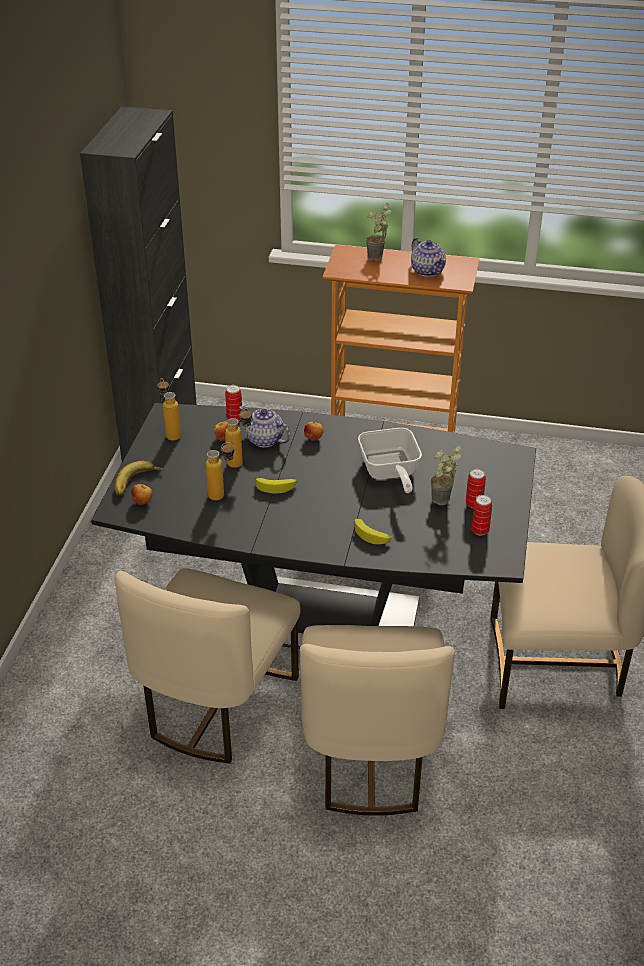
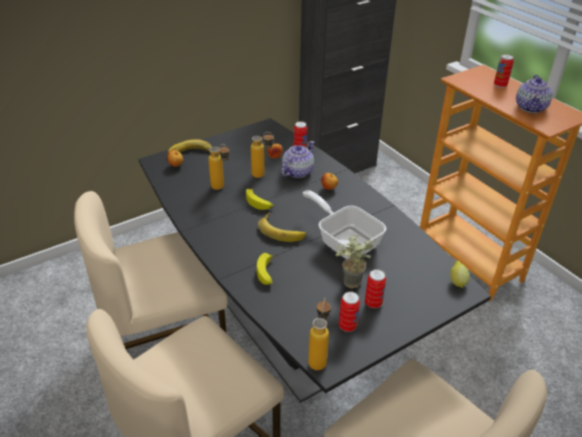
camera: 45 degrees right, 0 degrees up
(170, 433) = (251, 138): bottle -> bottle (318, 357)
(265, 440) = (297, 172): teapot -> teapot turned 45 degrees clockwise
(331, 496) = (282, 230): none -> banana
(377, 260) = (500, 85): potted plant -> can
(389, 473) = (344, 240): frying pan -> frying pan turned 105 degrees clockwise
(504, 452) = (457, 281): none -> lemon

